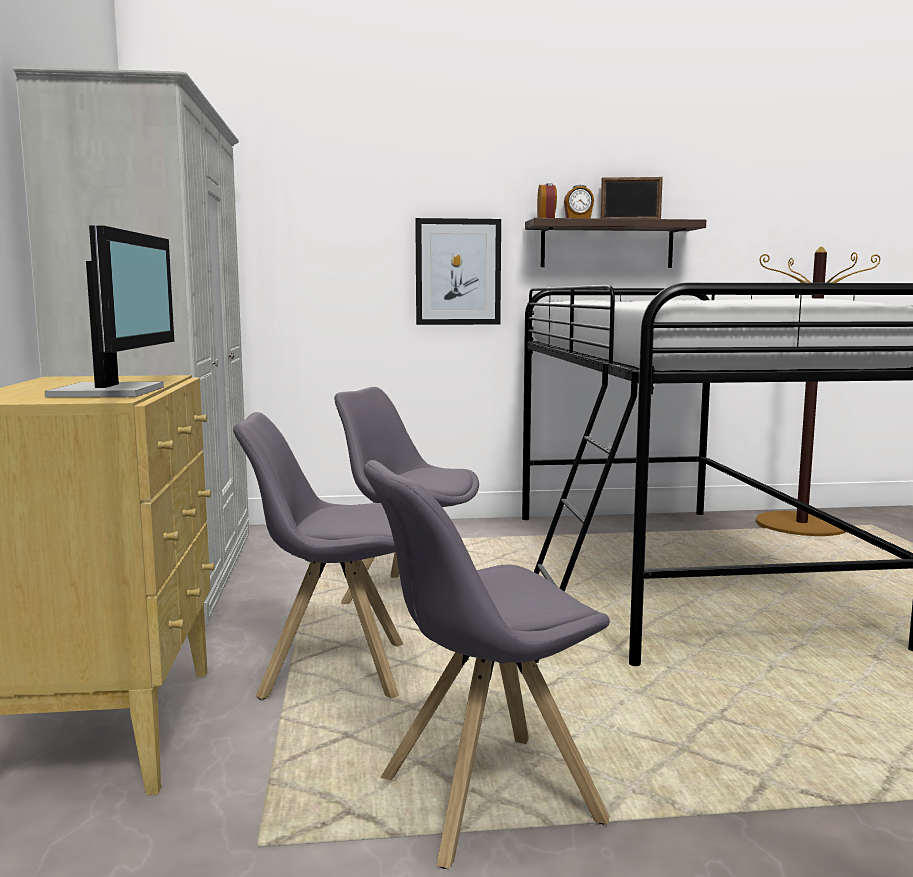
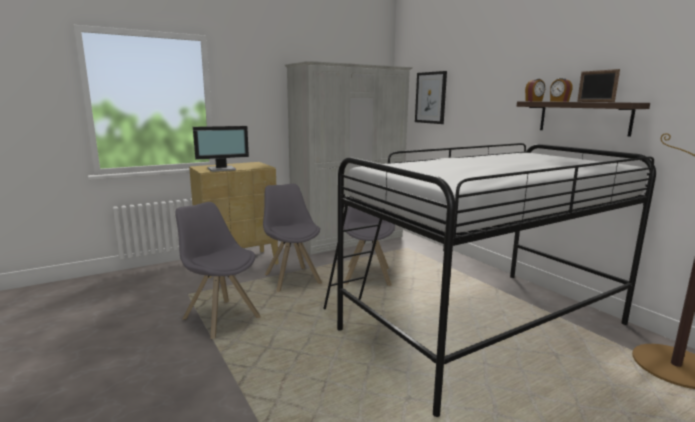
camera: 65 degrees right, 5 degrees up
(458, 272) = (498, 130): picture -> picture (431, 97)

